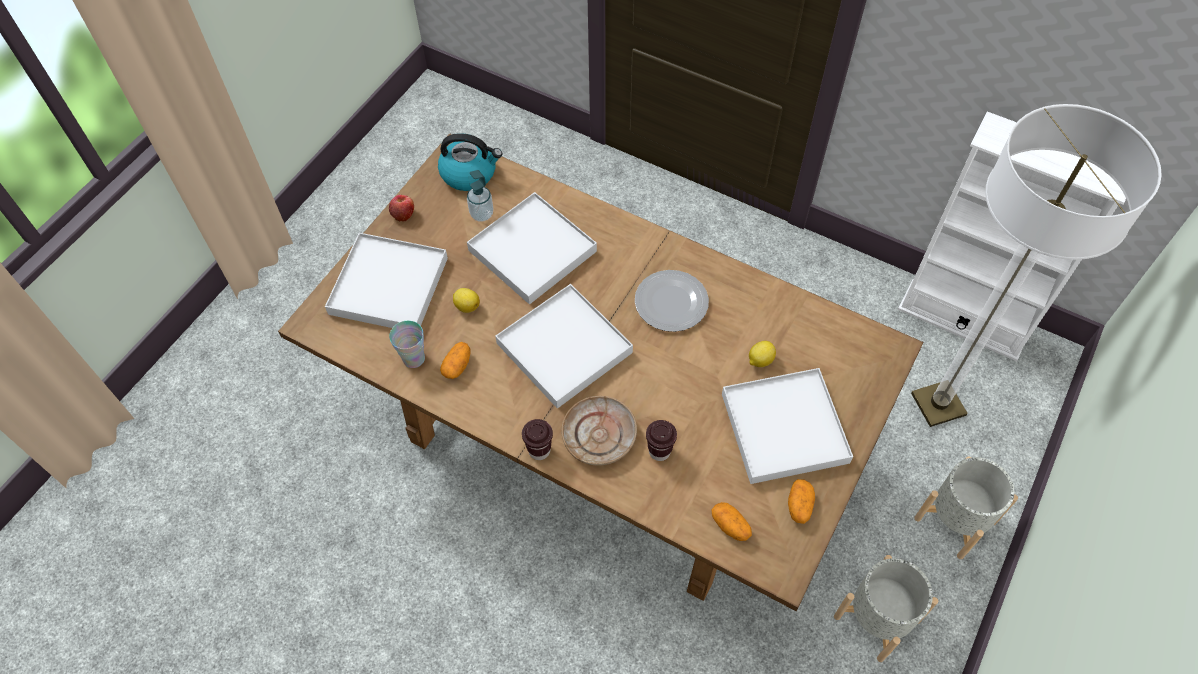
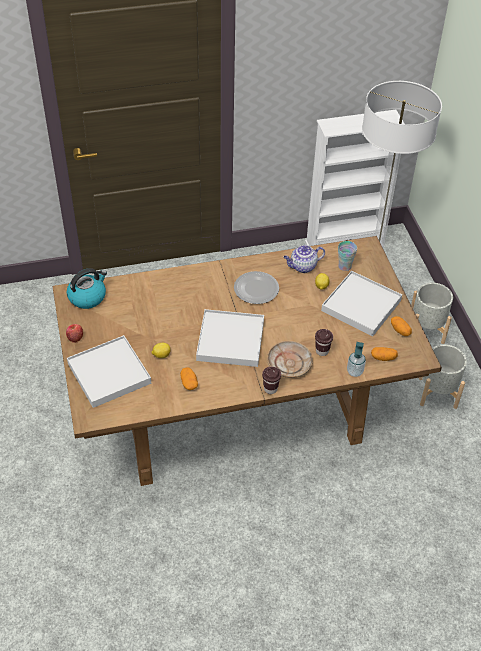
camera: 45 degrees left, 10 degrees down
(413, 358) = (163, 395): cup -> cup (344, 266)
(482, 214) = (118, 311): soap dispenser -> soap dispenser (354, 371)
(532, 250) = (164, 310): white tray -> none
(766, 315) = (302, 267): none -> teapot

